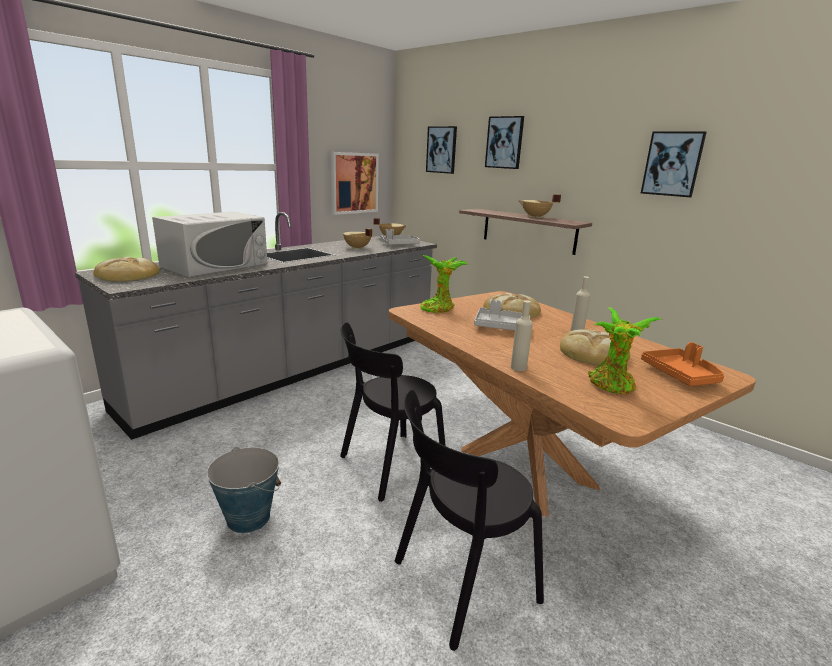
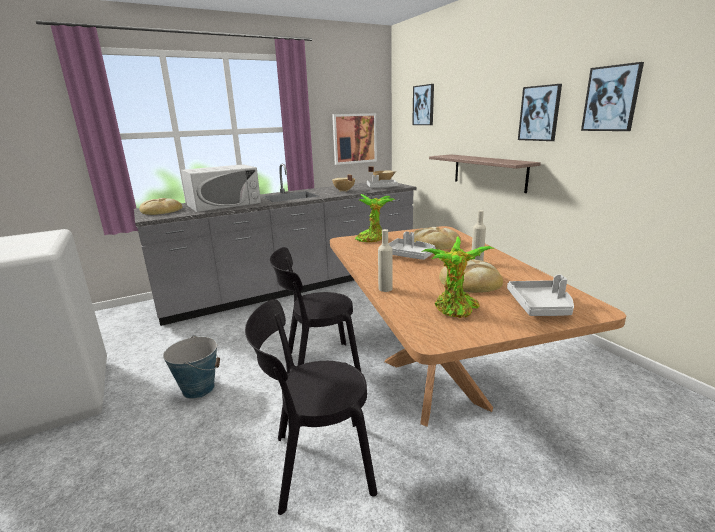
camera: 20 degrees right, 0 degrees up
(504, 142) = (469, 93): picture -> picture (539, 113)
(536, 217) = (490, 159): beige cooking pot -> none
(681, 375) = (540, 306): orange tray -> grey tray

